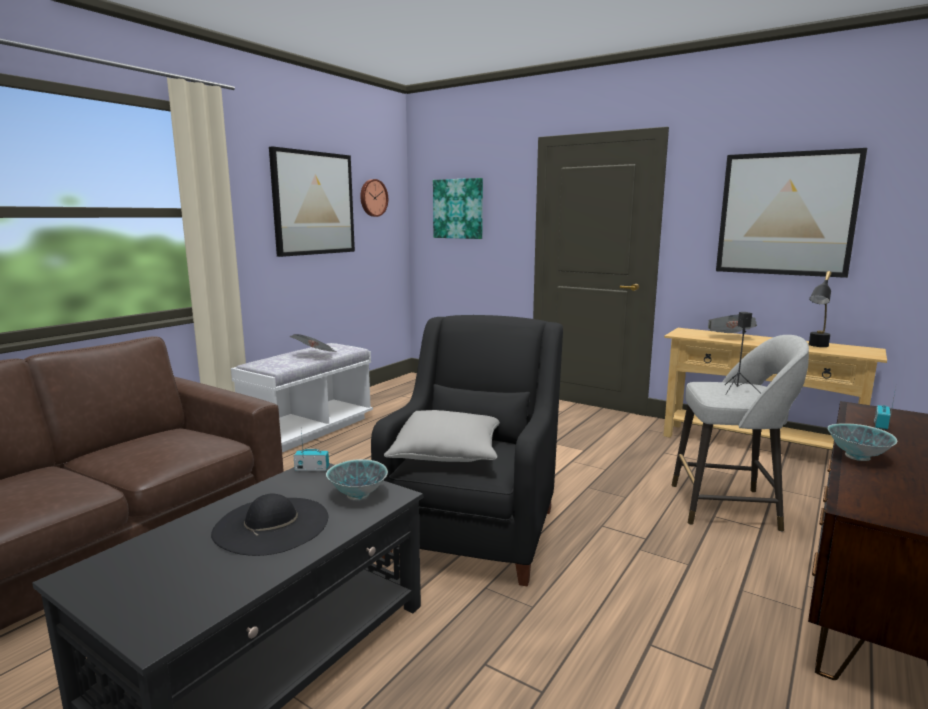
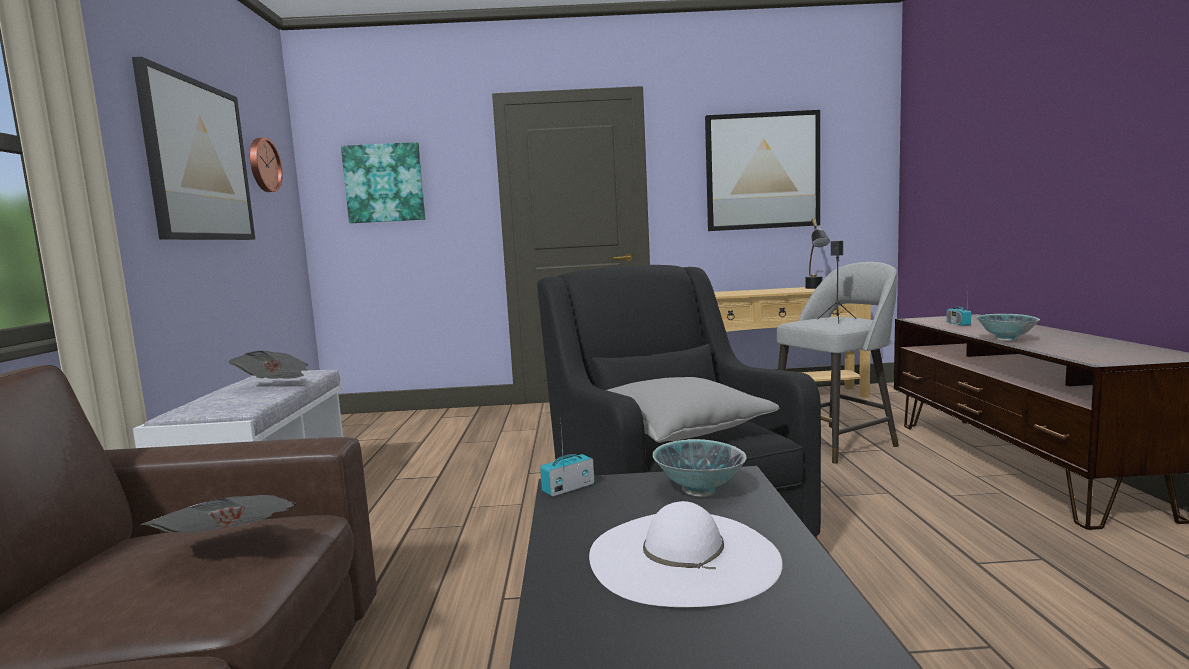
camera: 35 degrees left, 5 degrees down
(271, 525) = (683, 556): black hat -> white hat
(730, 337) = (741, 292): newspaper -> newspaper (231, 549)

